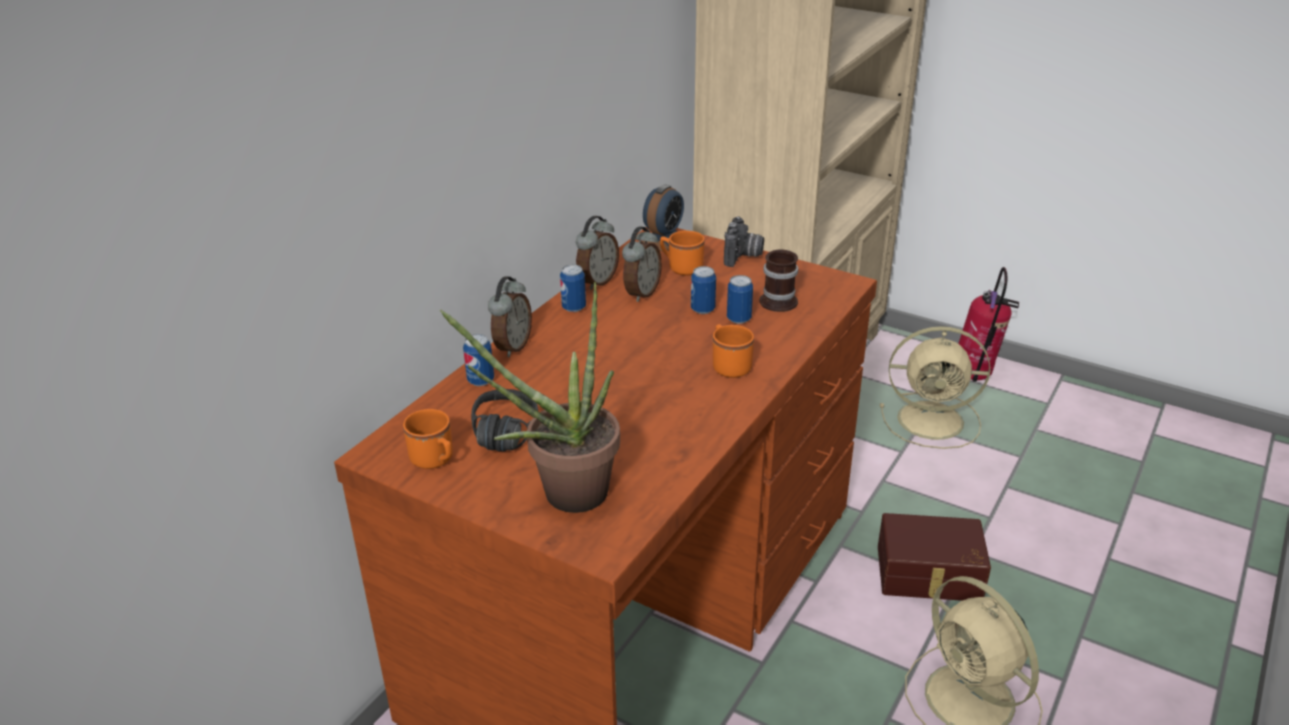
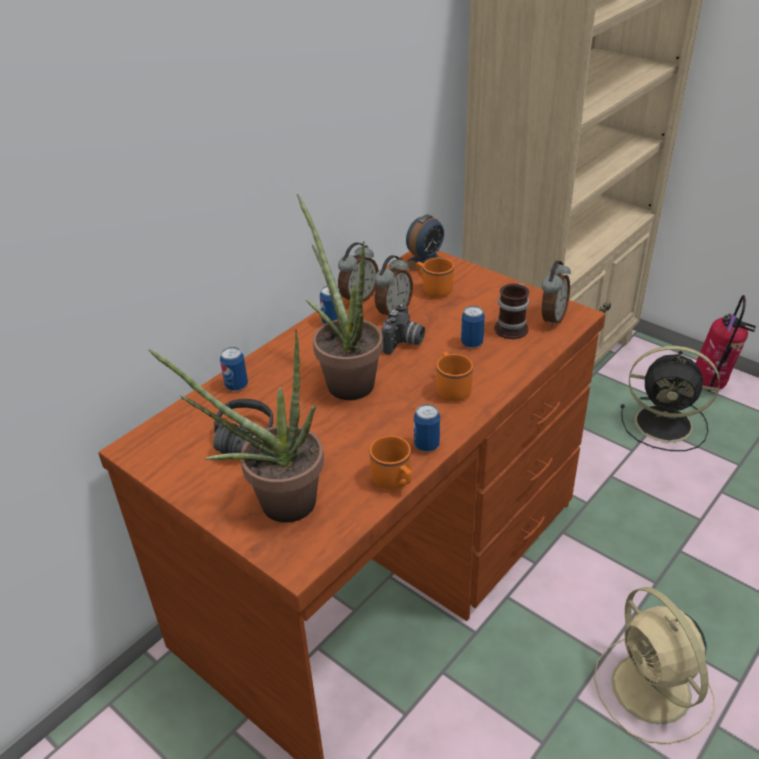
camera: 10 degrees right, 5 degrees up
(435, 461) = (179, 459): orange mug -> orange mug (394, 482)
(512, 347) = (271, 355): alarm clock -> alarm clock (552, 318)
(606, 365) = (345, 379): none -> potted plant
(702, 309) = (442, 332): can -> can (426, 445)
(743, 256) = (490, 282): camera -> camera (404, 343)
(929, 575) = (636, 568): brown storage box -> none
(933, 420) = (666, 424): beige fan -> black fan

